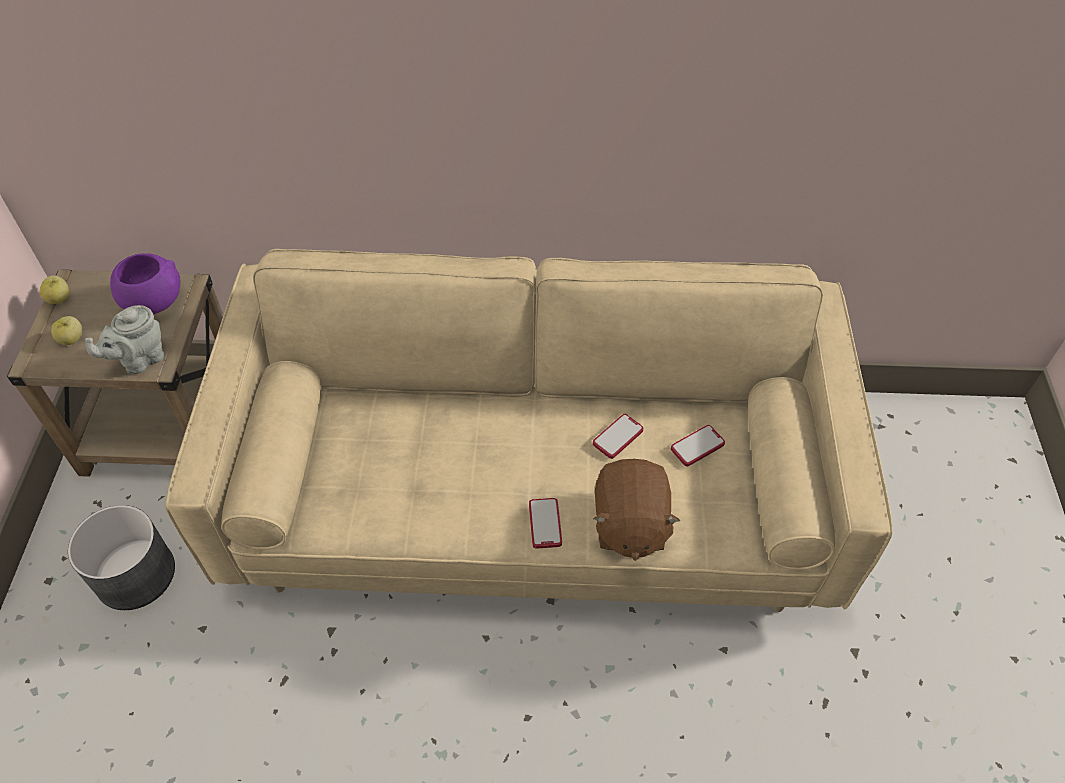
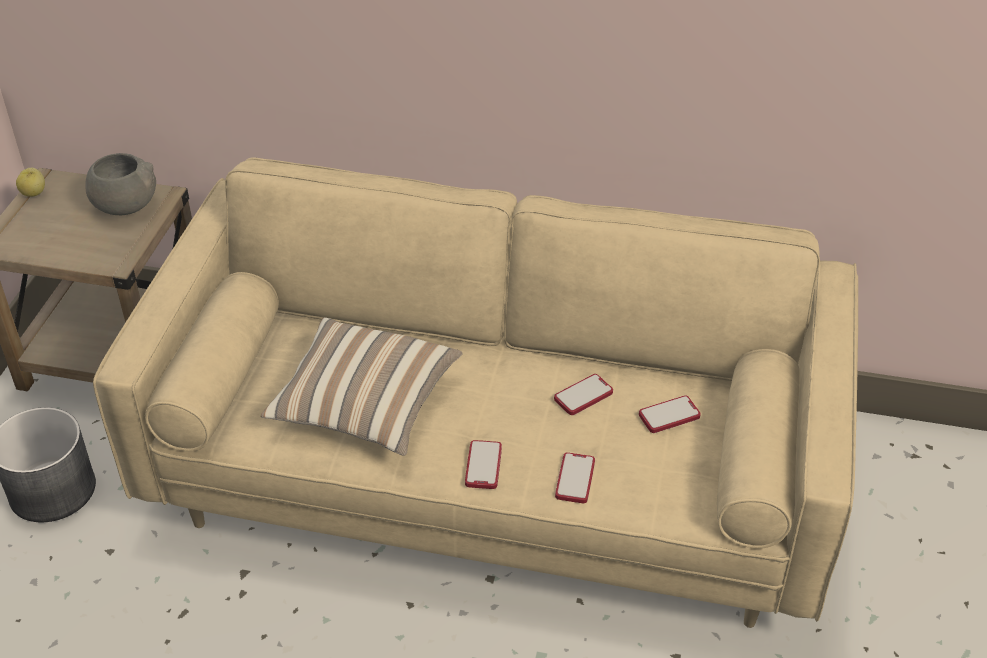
camera: 10 degrees right, 10 degrees down
(72, 339) = (37, 230): apple -> none
(140, 360) = (99, 255): grey teapot -> none
(153, 302) = (125, 206): purple bowl -> grey bowl
(423, 476) = (365, 406): none -> pillow
(629, 524) = (575, 479): brown plush toy -> phone

